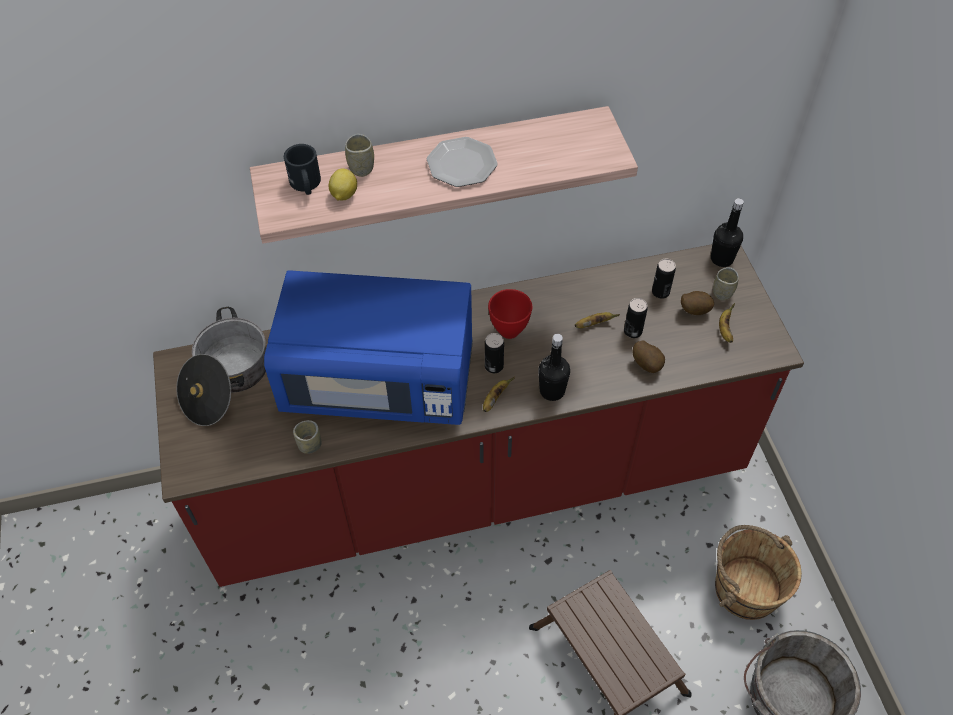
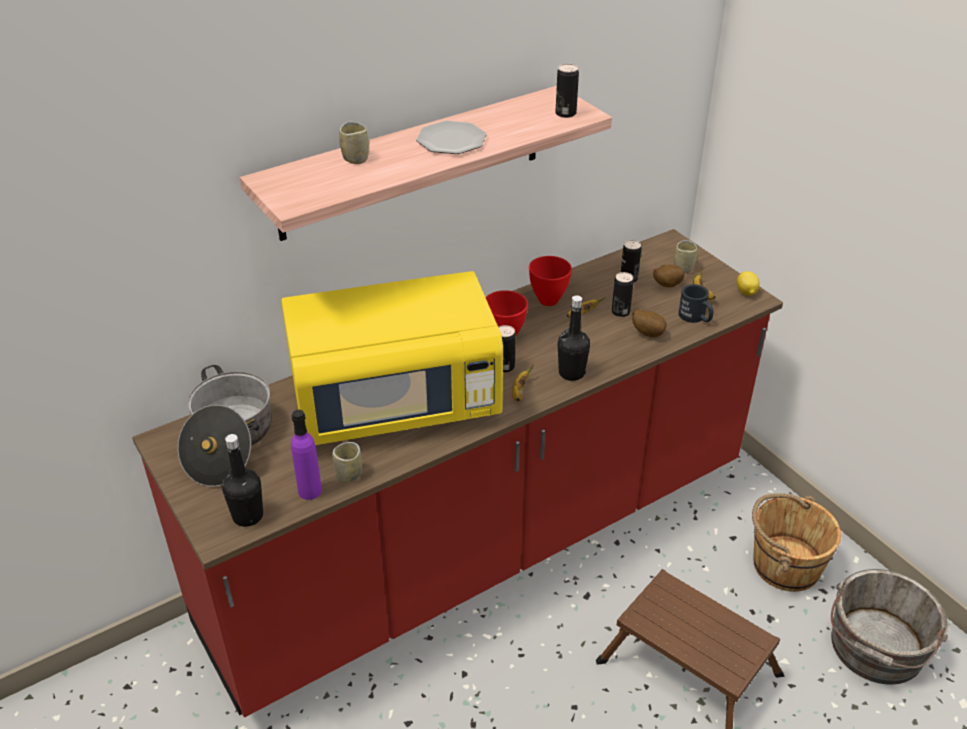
camera: 20 degrees left, 15 degrees down
(271, 452) = (310, 491): none -> purple bottle
(306, 185) = (307, 179): black mug -> black mug (696, 317)
(343, 195) = (350, 179): lemon -> lemon (746, 293)
(380, 380) = (395, 404): blue microwave -> yellow microwave
(571, 298) = (549, 300): none -> red bowl
(592, 151) = (565, 113): none -> can
(721, 259) = (668, 244): black bottle -> black bottle (248, 516)

